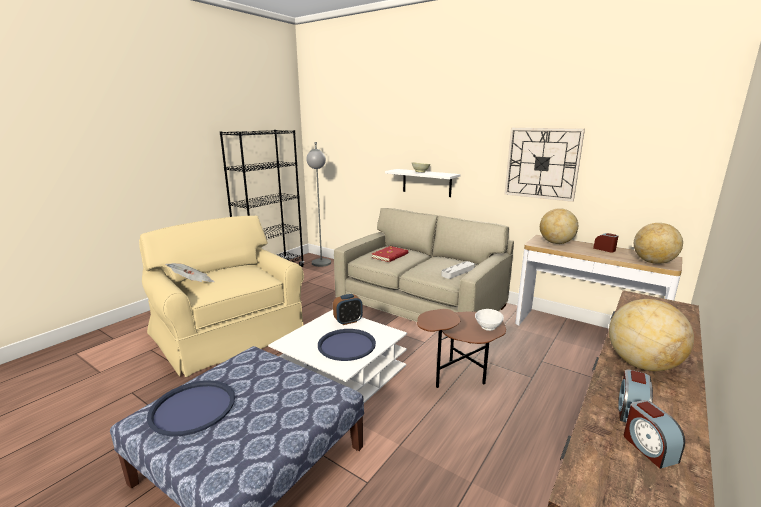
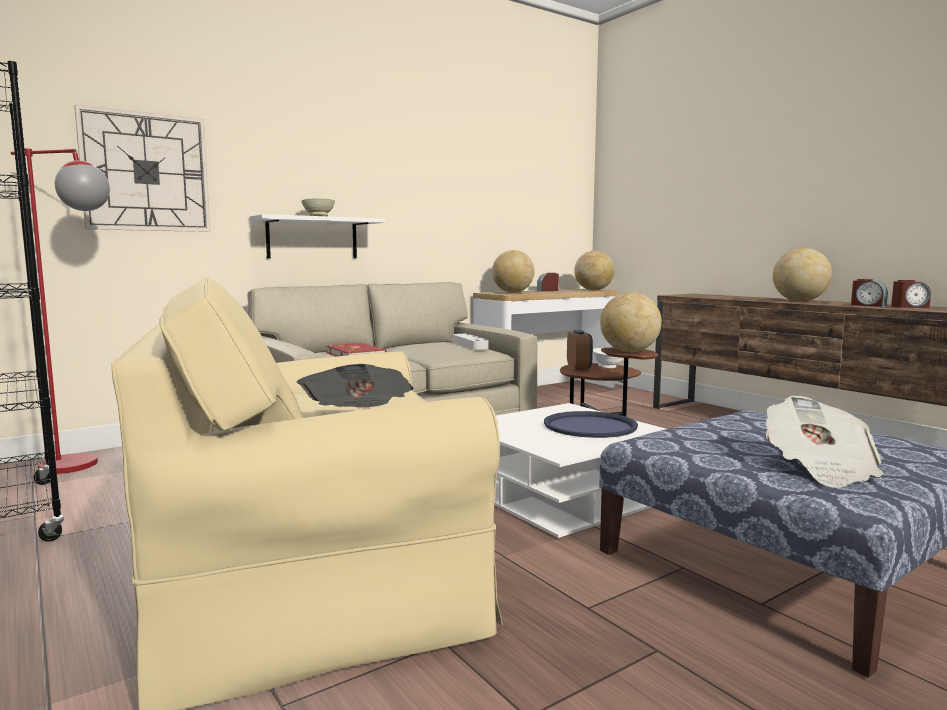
camera: 70 degrees left, 10 degrees down
(193, 408) = (819, 469): blue tray -> newspaper
(321, 265) = (85, 466): grey floor lamp -> red floor lamp
(348, 321) = (512, 420): alarm clock -> alarm clock (579, 368)
(434, 319) = (629, 351): none -> globe
(542, 163) = (467, 202): wall clock -> wall clock (146, 172)

